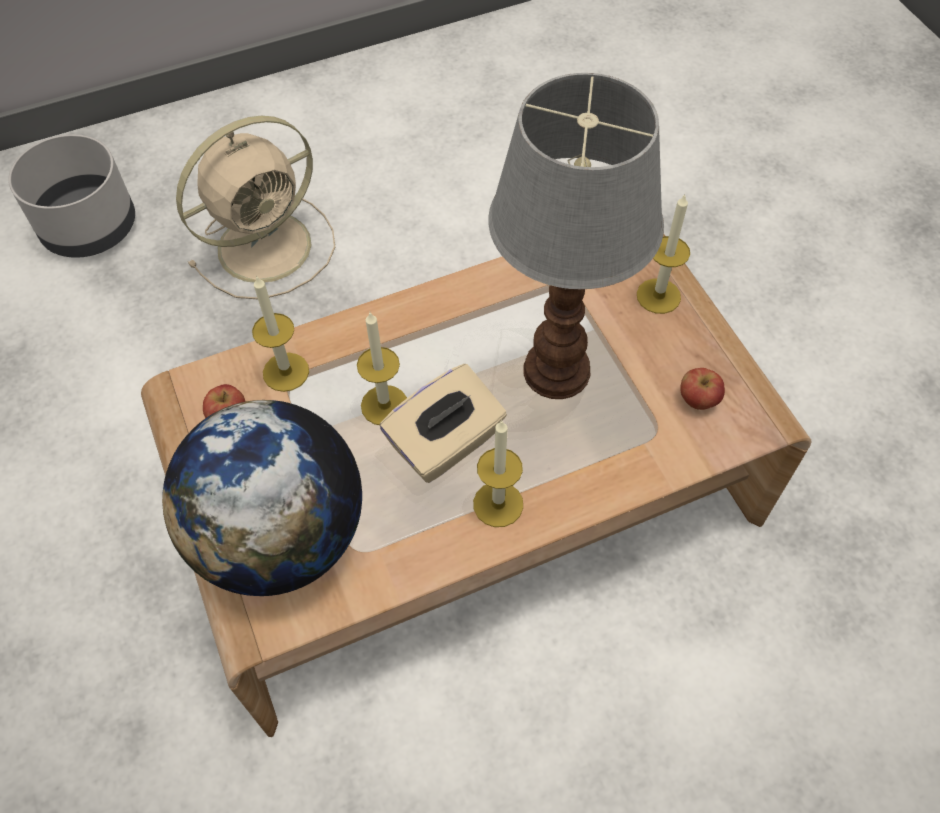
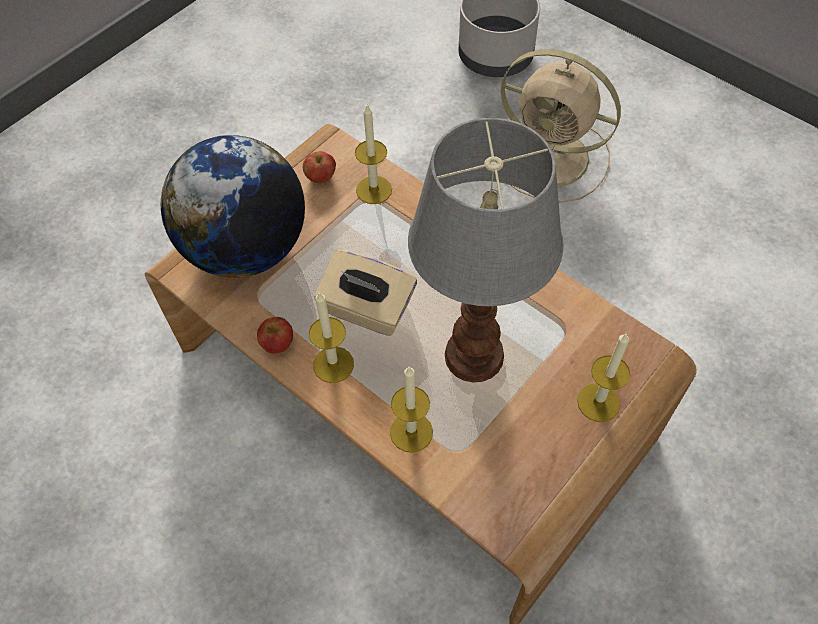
camera: 65 degrees right, 0 degrees up
(384, 405) = (379, 258): candle -> candle (411, 432)
(698, 399) = (507, 471): apple -> apple (278, 344)

